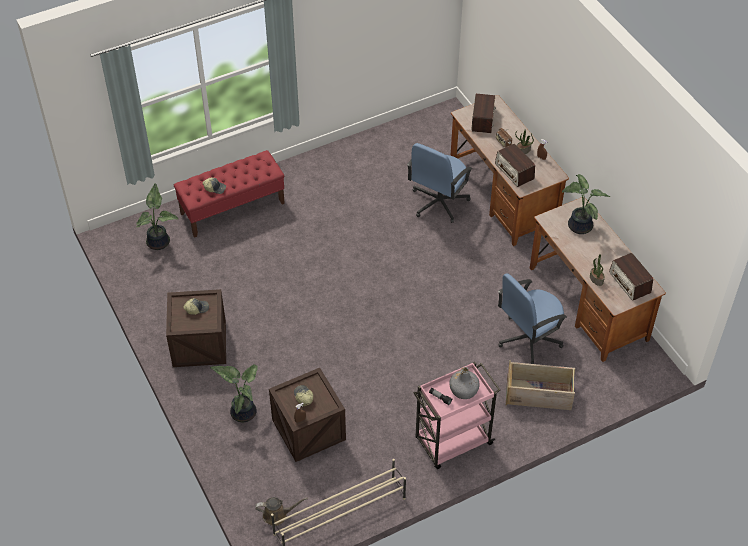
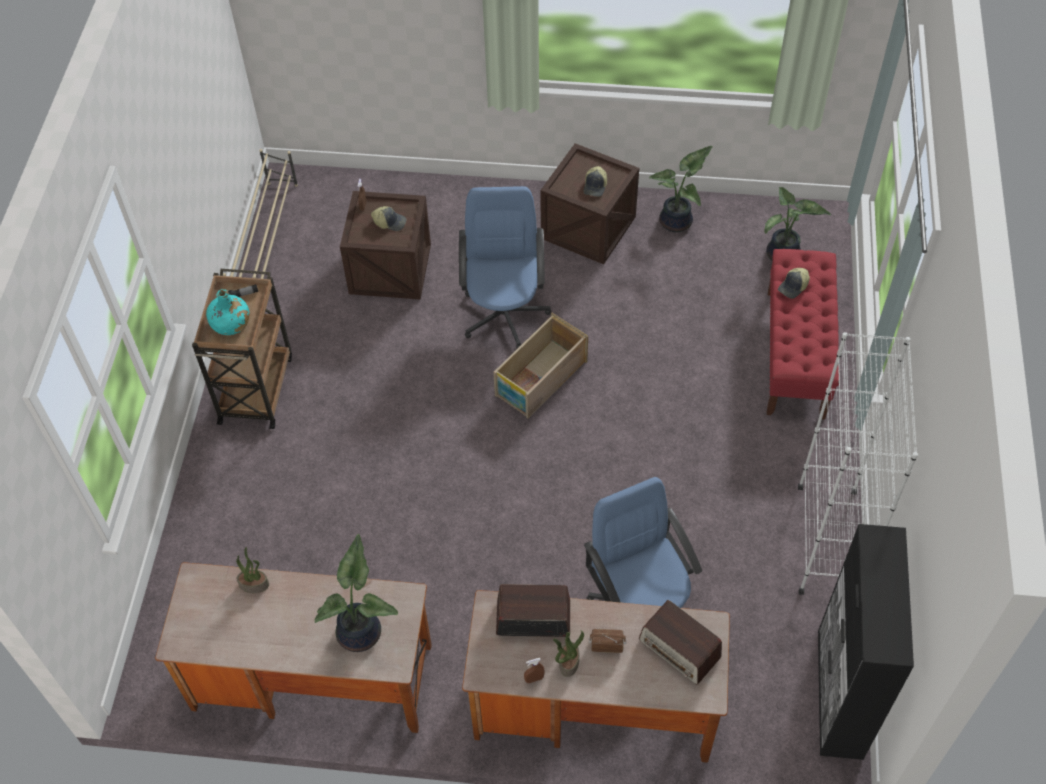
camera: 125 degrees right, 5 degrees up
(243, 411) = (463, 225): potted plant -> potted plant (678, 222)
(277, 515) = (314, 197): brown watering can -> none
(344, 153) = (828, 540): none -> white bookcase
(422, 120) = (839, 694): none -> black cabinet
(452, 442) = (256, 388): pink cart -> brown cart
(464, 390) = (230, 323): grey bottle -> turquoise bottle
(528, 339) = (321, 561): blue office chair -> blue office chair (504, 313)
(539, 394) = (235, 517): crate -> crate (540, 379)
(630, 283) = (211, 623): radio -> none

